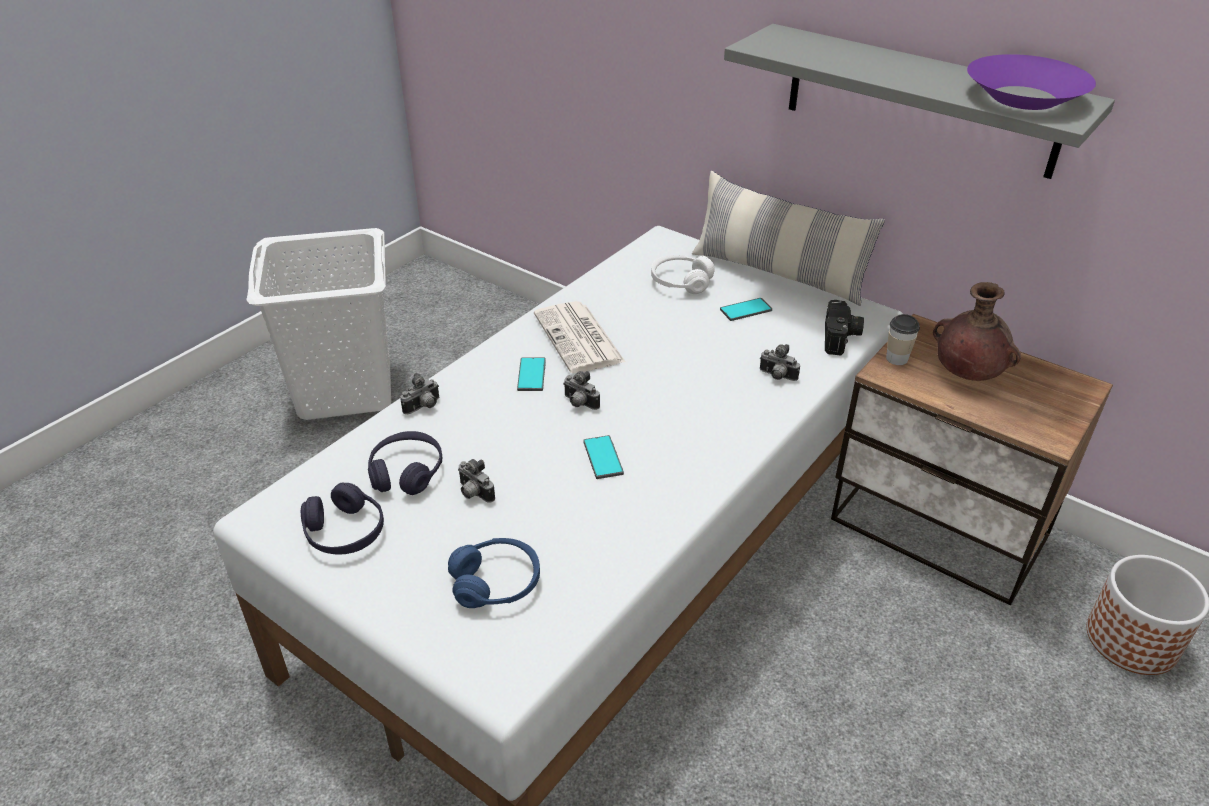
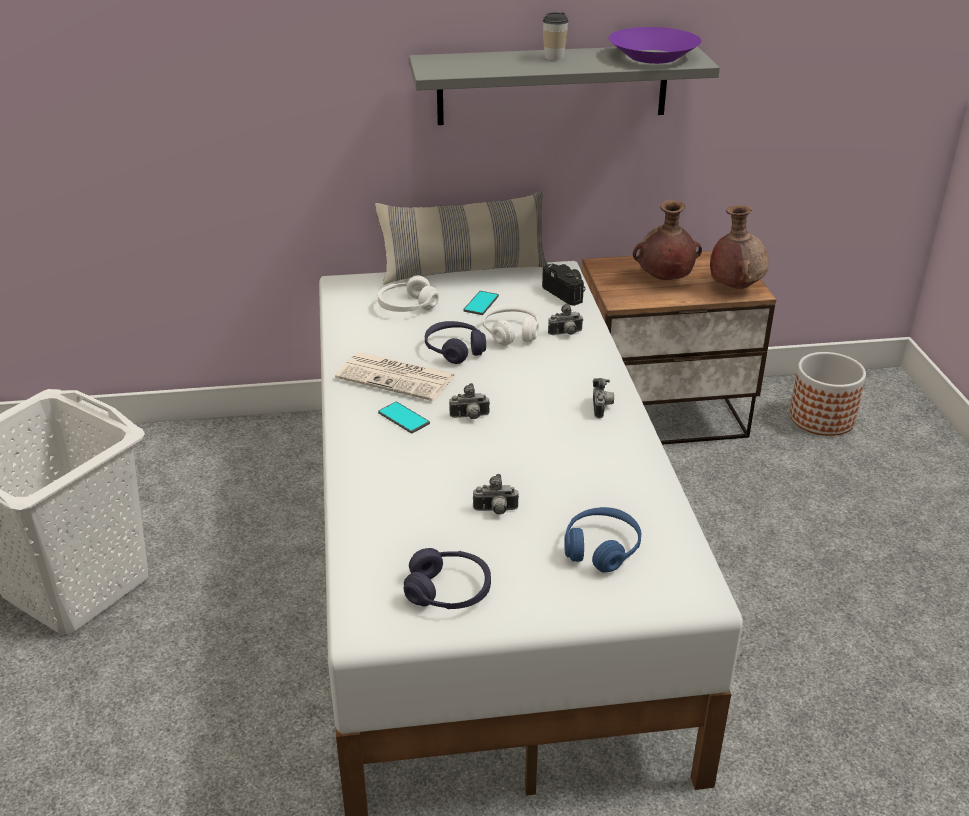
camera: 45 degrees left, 5 degrees down
(406, 472) = (424, 529): purple headphones -> purple headphones (454, 350)
(423, 407) = (359, 483): camera -> camera (602, 408)
(603, 457) = (541, 439): phone -> none
(729, 349) = (510, 333): none -> white headphones
(897, 358) = (614, 289): cup -> cup (554, 57)
(1037, 422) = (735, 287): none -> brown vase

